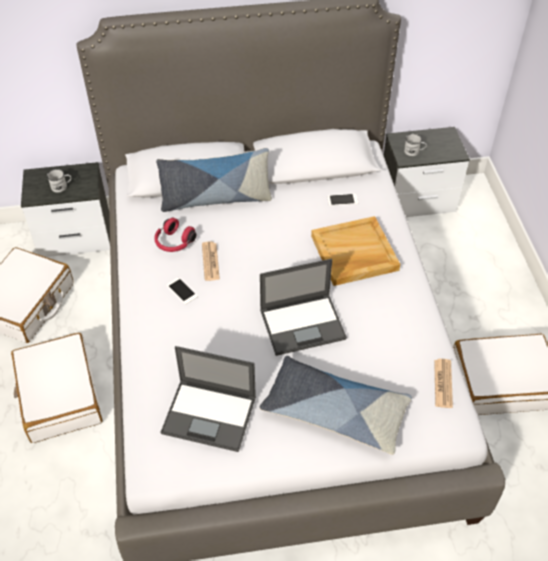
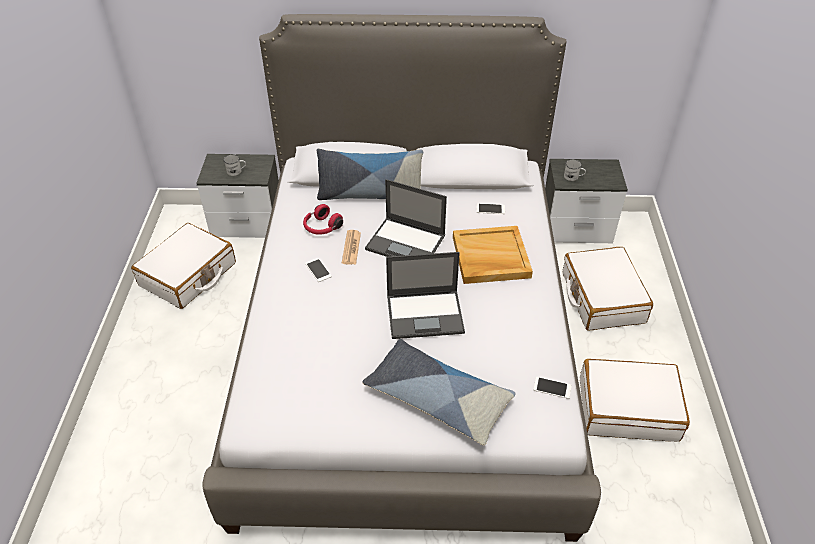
camera: 10 degrees right, 5 degrees down
(59, 395) = (197, 359): white suitcase -> white suitcase (602, 297)
(210, 415) = (315, 383): laptop -> laptop (406, 243)
(443, 383) = (552, 388): newspaper -> phone

